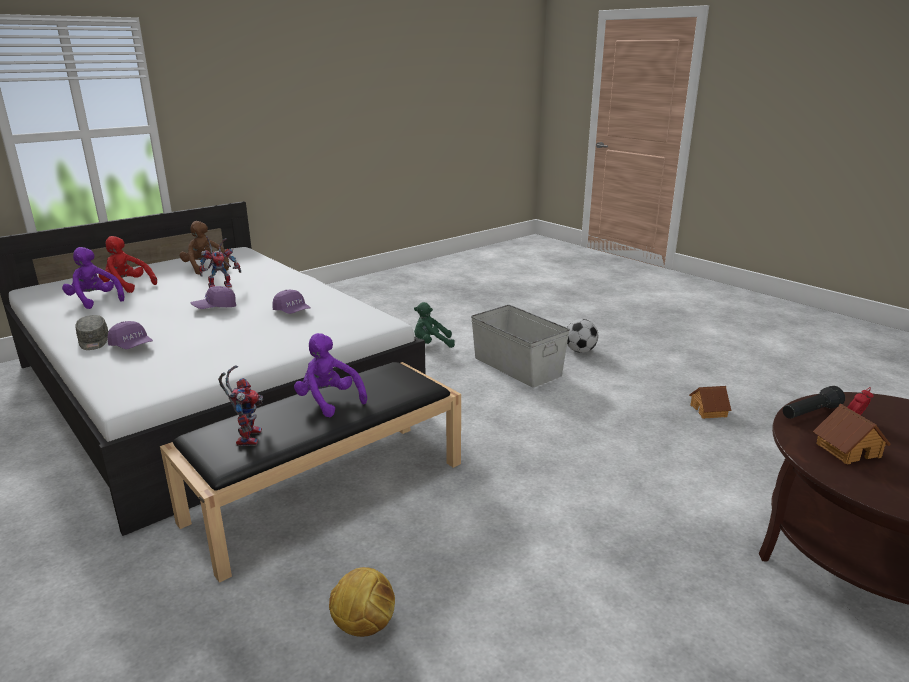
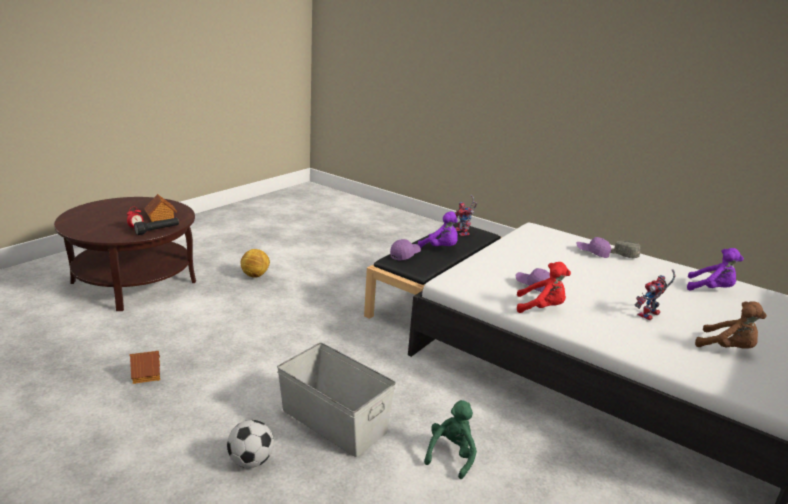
camera: 165 degrees right, 0 degrees up
(127, 286) = (730, 309): red plush toy -> red plush toy (541, 308)
(215, 308) = (602, 287): purple cap -> purple cap (405, 255)
(363, 626) = (382, 256): football -> football (255, 275)
(432, 344) = (451, 455): green plush toy -> green plush toy turned 45 degrees counterclockwise

